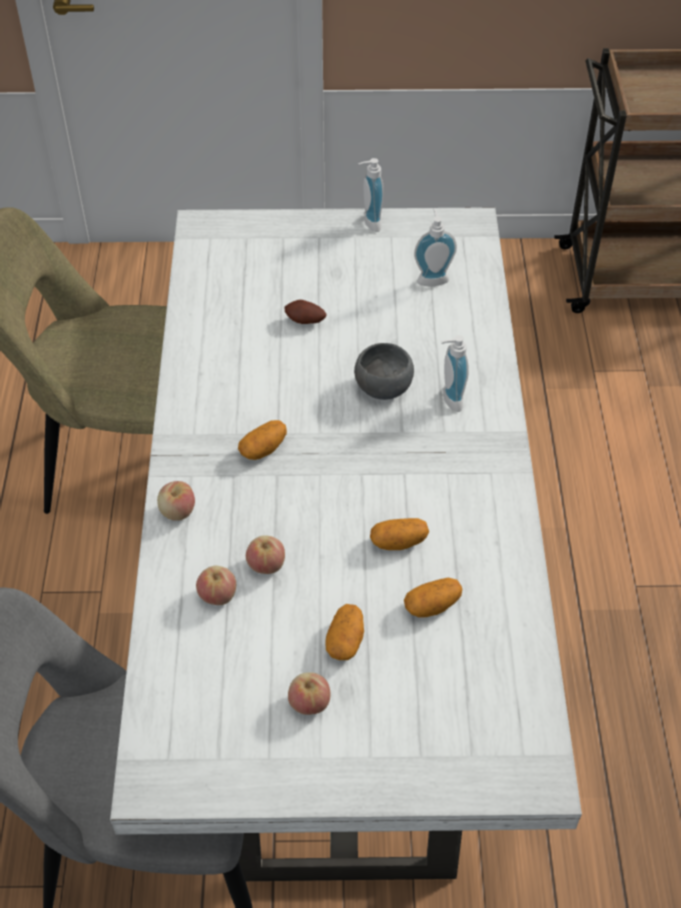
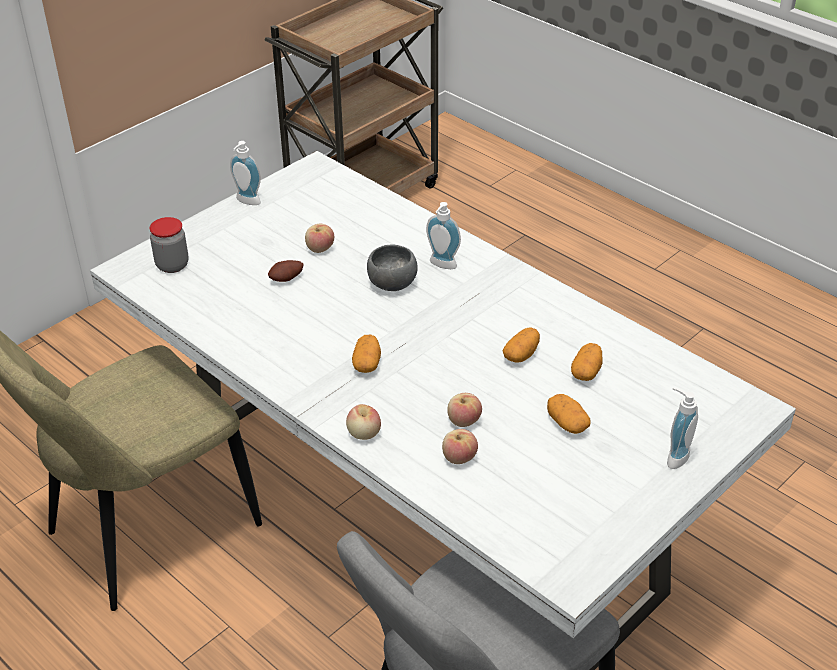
camera: 45 degrees left, 10 degrees down
(238, 246) = (172, 265): none -> jar
(309, 703) = (594, 468): apple -> apple (320, 249)
(432, 278) = (334, 209): soap dispenser -> soap dispenser (674, 456)

